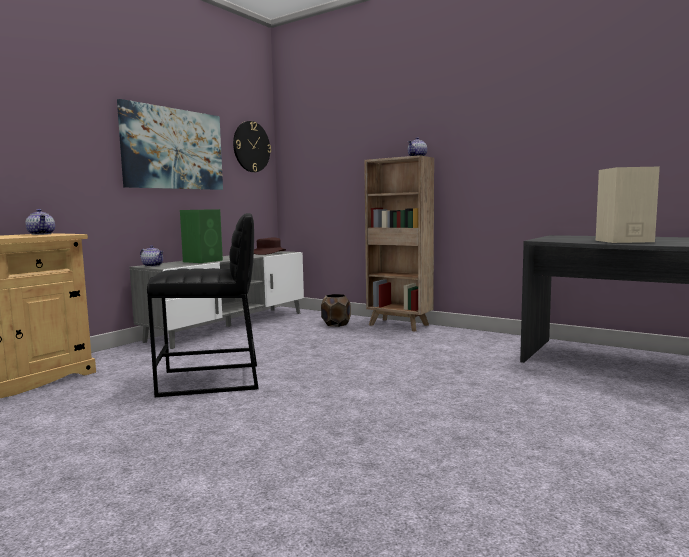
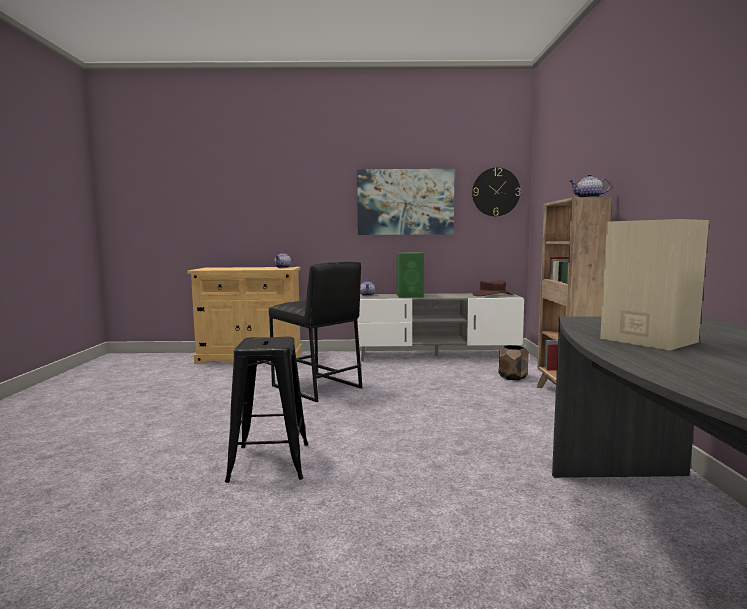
camera: 55 degrees right, 0 degrees up
(389, 436) = (270, 462): none -> black stool

